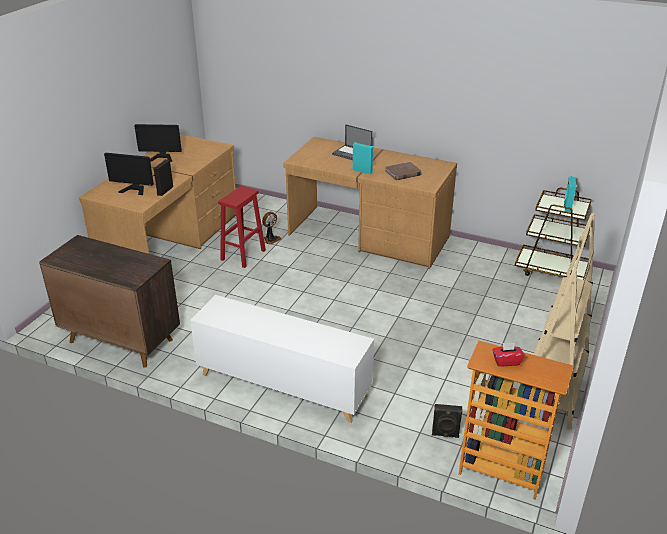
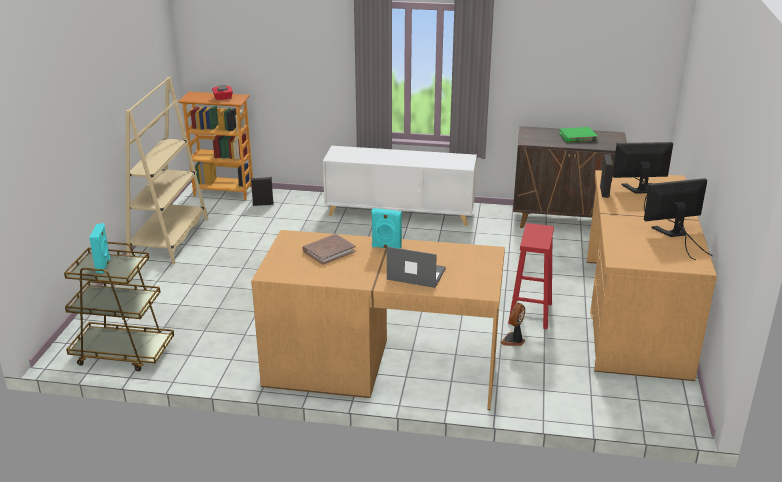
camera: 165 degrees right, 5 degrees down
(97, 260) = (578, 137): none -> green book

